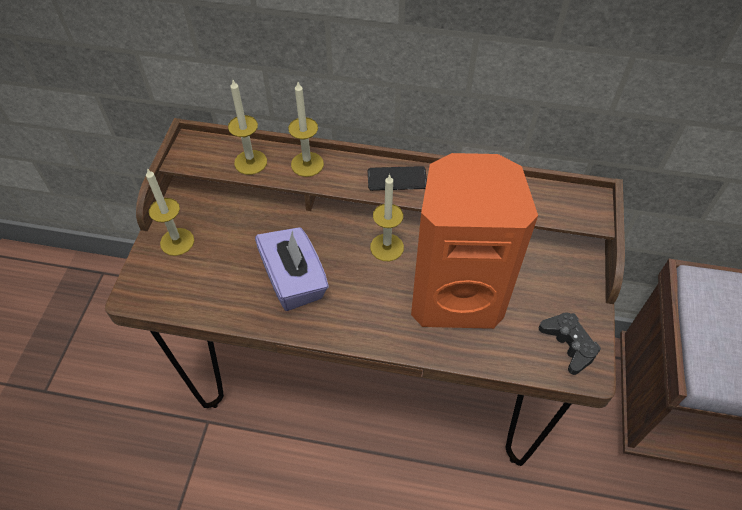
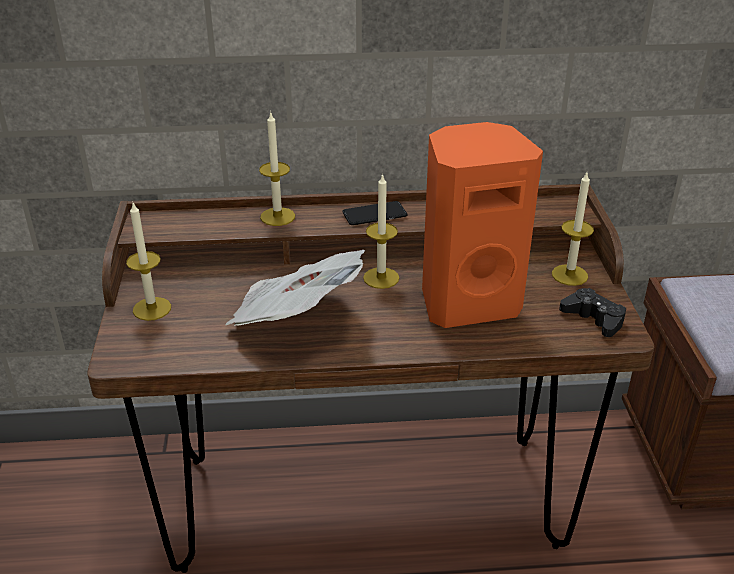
camera: 15 degrees left, 20 degrees down
(250, 162) = (217, 223): candle -> candle (569, 275)
(295, 281) = (295, 318): purple tissue box -> newspaper

